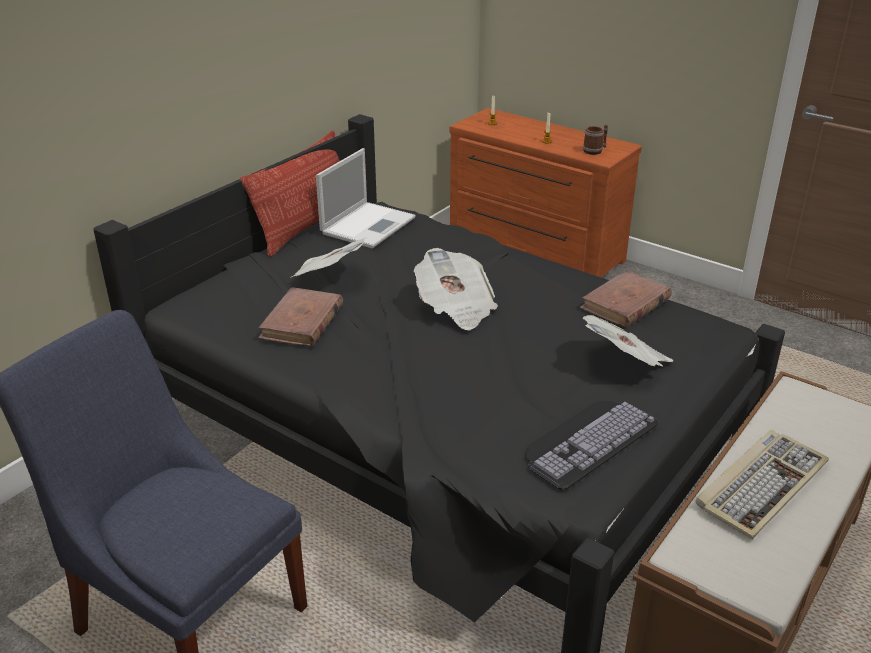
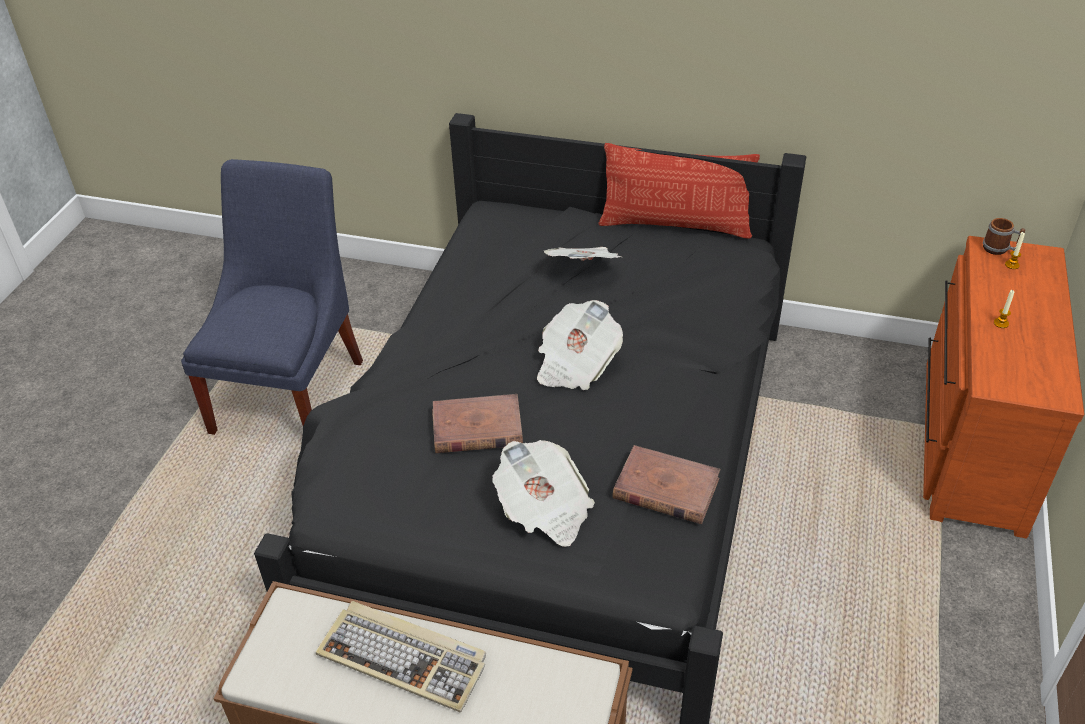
camera: 70 degrees right, 10 degrees up
(302, 322) = (498, 280): brown book -> brown book (476, 428)
(369, 225) = (702, 260): laptop -> none
(587, 439) = (403, 505): keyboard -> none
(595, 150) = (1016, 372): mug -> mug (1000, 250)

